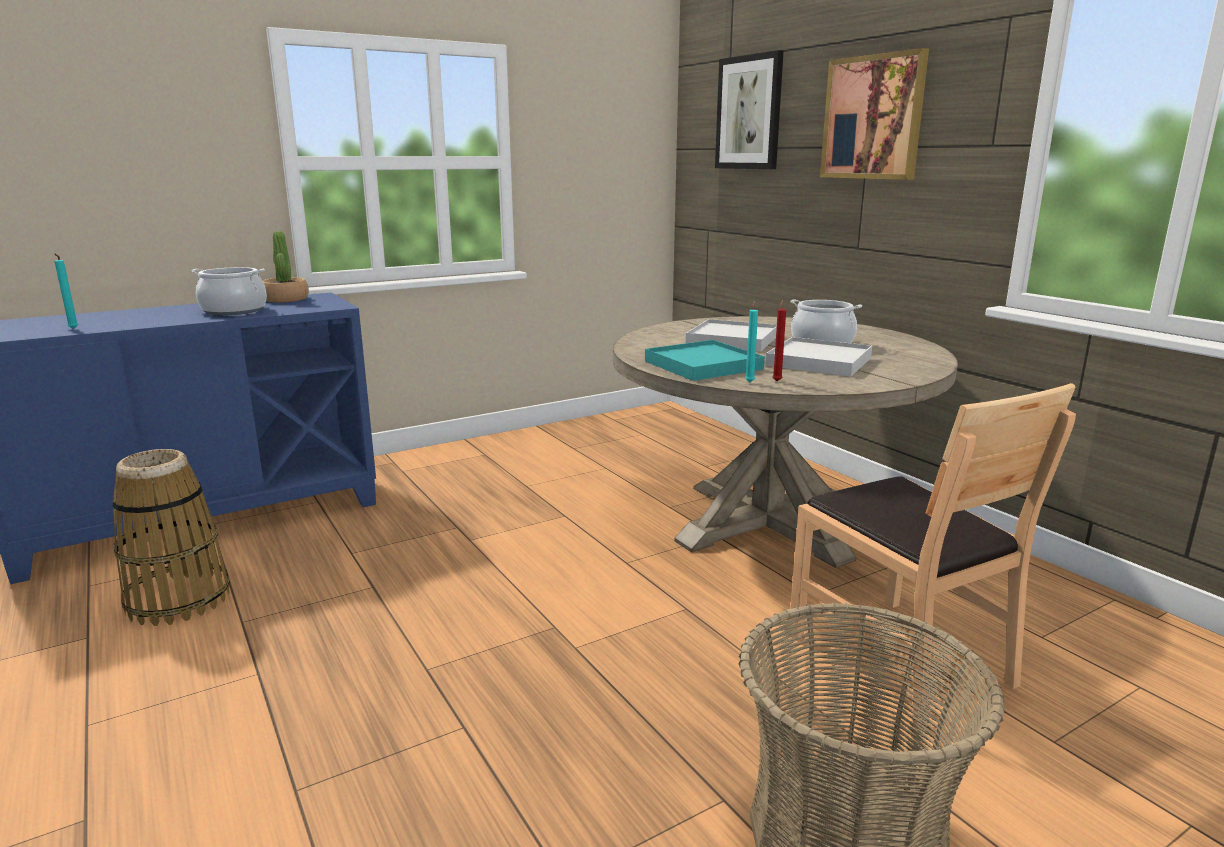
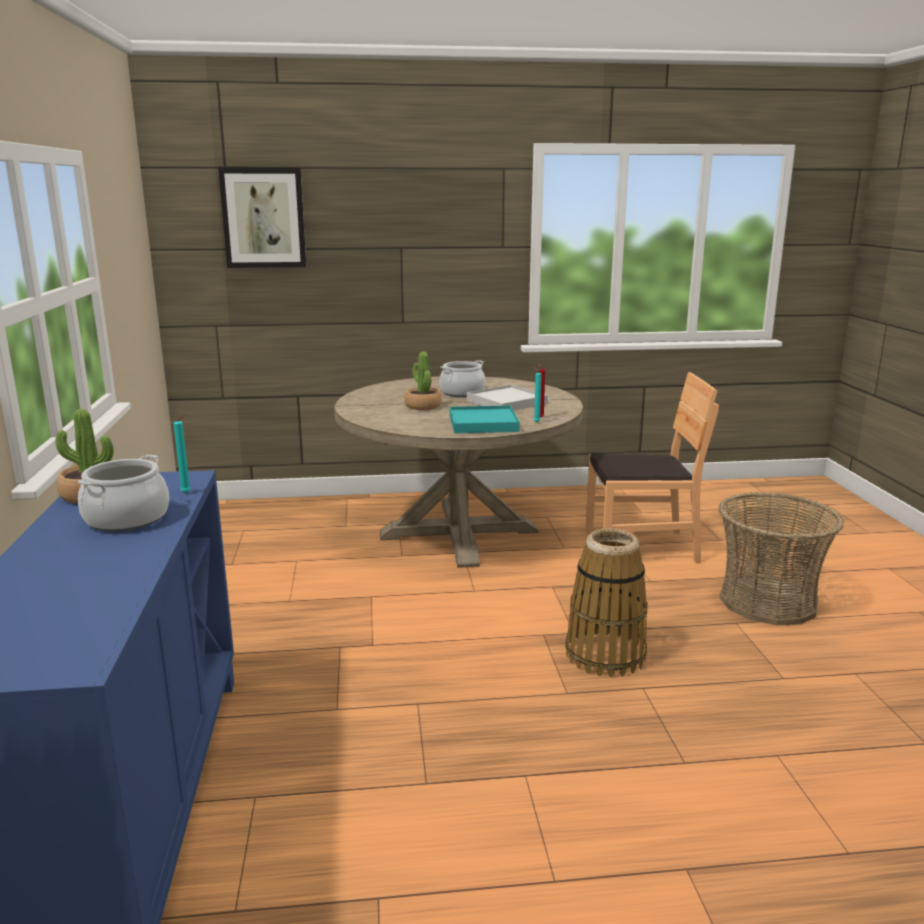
camera: 65 degrees left, 0 degrees up
(73, 329) = (103, 603): turquoise candle -> turquoise candle (187, 493)
(179, 600) = (343, 827): basket -> basket (605, 654)
(732, 340) = (422, 406): white tray -> potted plant
(873, 118) = (406, 227): picture -> none

